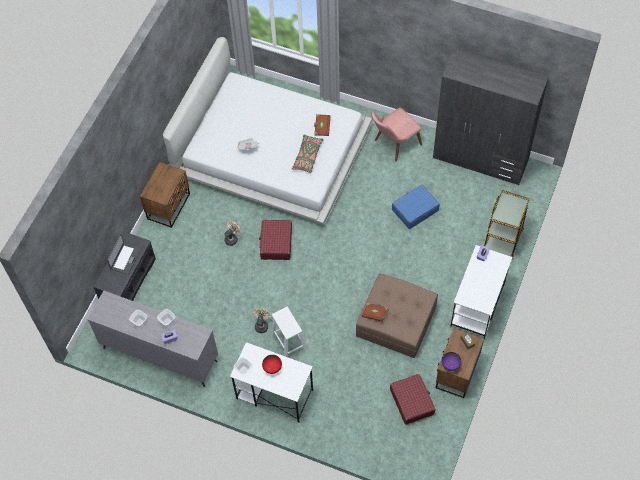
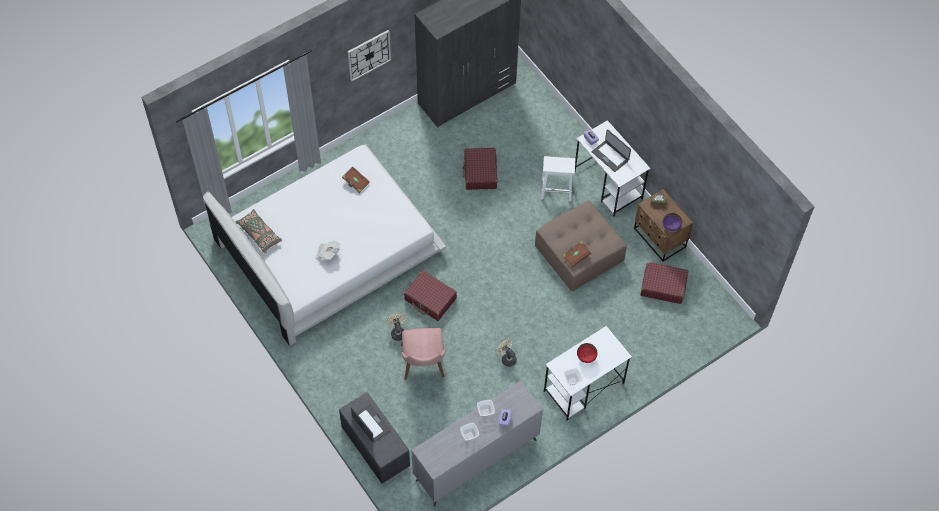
camera: 60 degrees left, 0 degrees up
(169, 206) = (319, 366): brown nightstand -> none
(289, 343) = (541, 347): white stool -> white stool (557, 189)
(307, 157) = (378, 212): green pillow -> green pillow (259, 234)
(393, 145) = (399, 148): pink chair -> pink chair (423, 367)
(405, 50) = (369, 55): none -> wall clock
(415, 210) = (480, 173): blue suitcase -> red suitcase
(478, 279) = (610, 156): none -> laptop
(502, 239) = (559, 128): brown cart -> none

